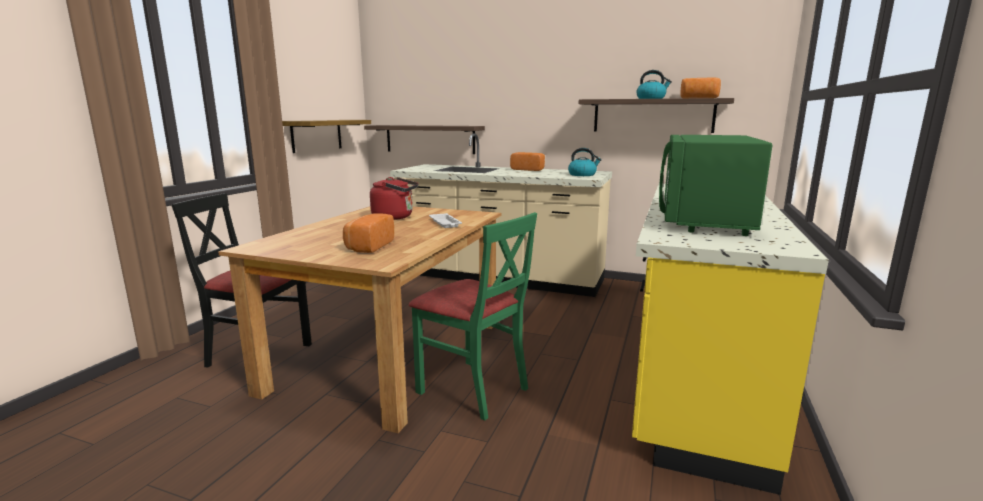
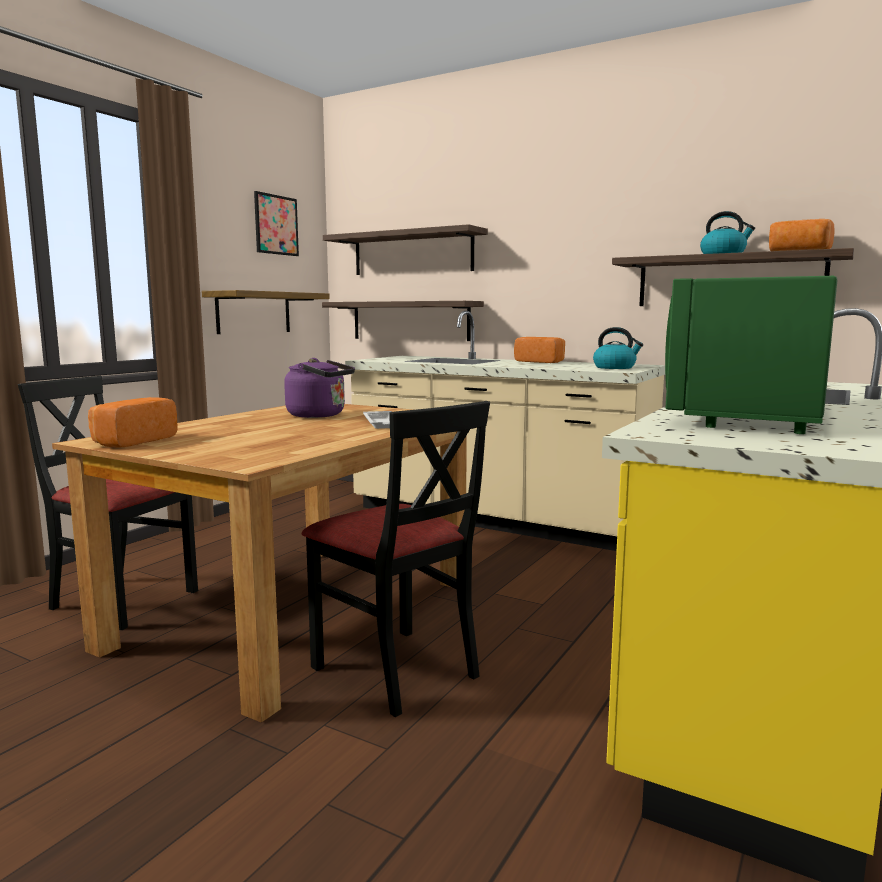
camera: 10 degrees right, 5 degrees down
(328, 68) = (276, 225): none -> picture
(368, 246) = (249, 444): bread -> bread (132, 441)
(395, 217) = (320, 415): red kettle -> purple kettle
(430, 90) = (412, 253): none -> shelf
(473, 389) = (396, 670): green chair -> black chair

